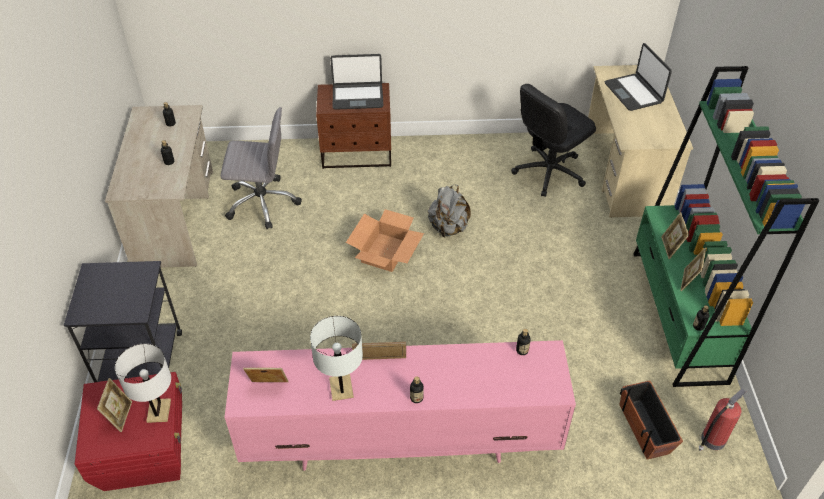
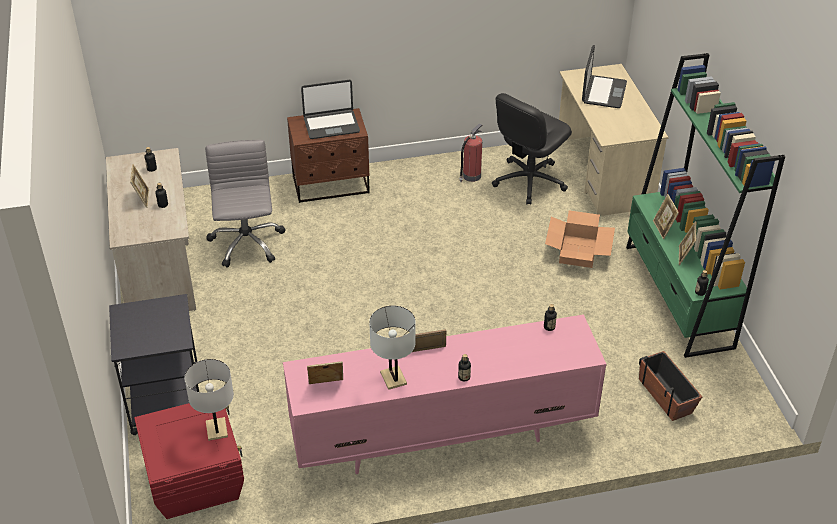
camera: 10 degrees left, 5 degrees down
(120, 416) = (180, 438): picture frame -> picture frame (142, 198)
(262, 203) = (246, 243): grey office chair -> grey office chair turned 90 degrees counterclockwise
(385, 252) = (384, 274): cardboard box -> cardboard box (578, 251)
(448, 228) = (441, 244): grey backpack -> none
(634, 93) = (603, 92): laptop -> laptop turned 135 degrees counterclockwise
(712, 440) = (728, 397): fire extinguisher -> fire extinguisher (471, 176)

